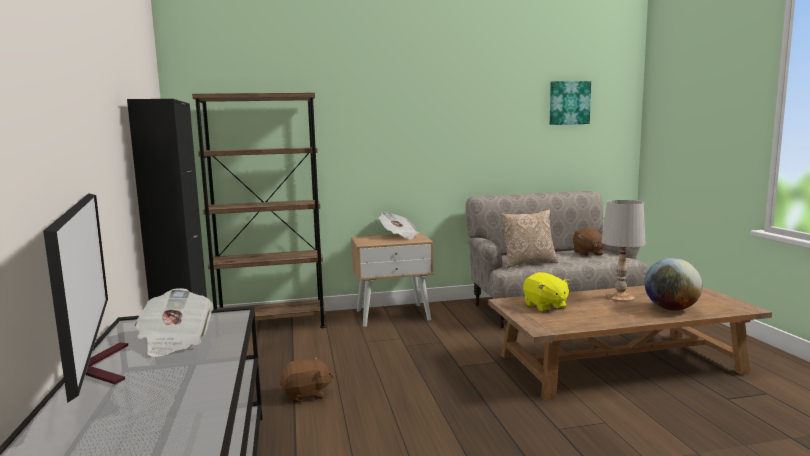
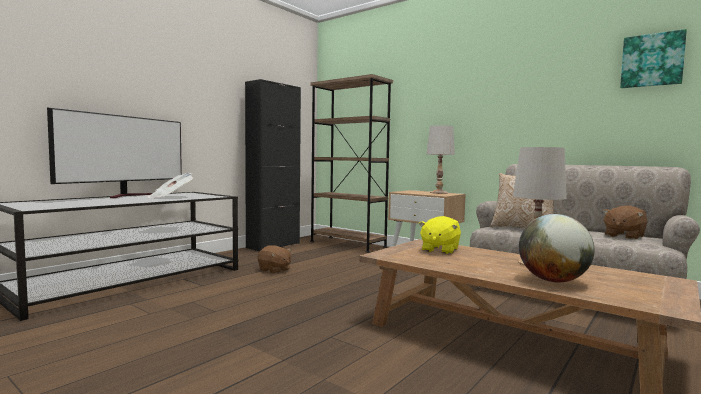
camera: 50 degrees right, 5 degrees down
(399, 236) = (439, 193): newspaper -> white table lamp

